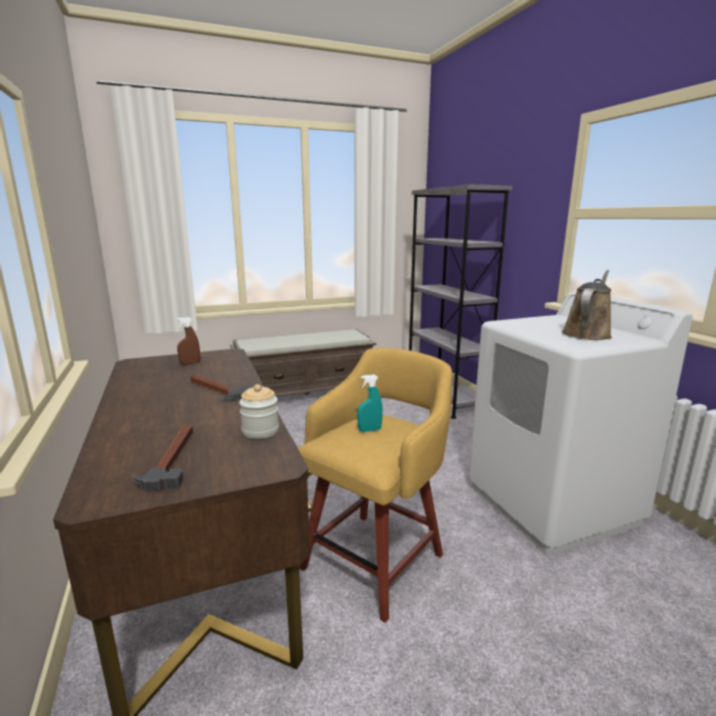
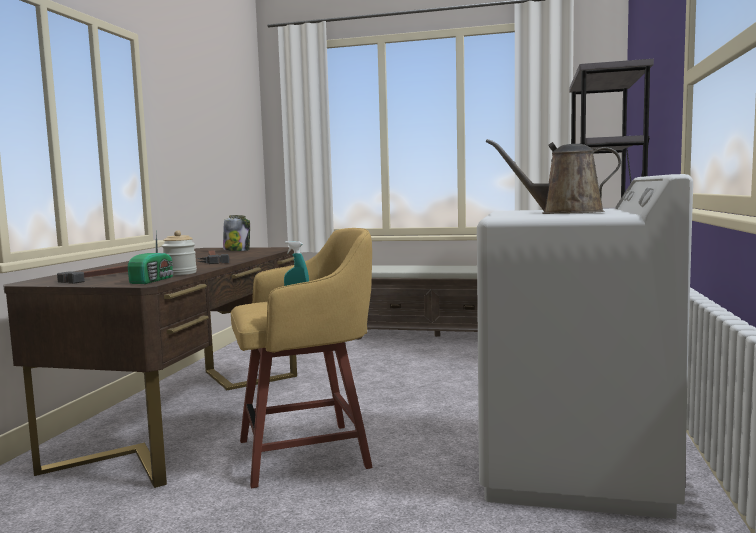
camera: 35 degrees right, 10 degrees down
(190, 363) = (237, 250): brown spray bottle -> jar
(271, 455) = (154, 280): none -> radio
(587, 333) = (564, 213): brown watering can -> brown watering can turned 150 degrees counterclockwise

